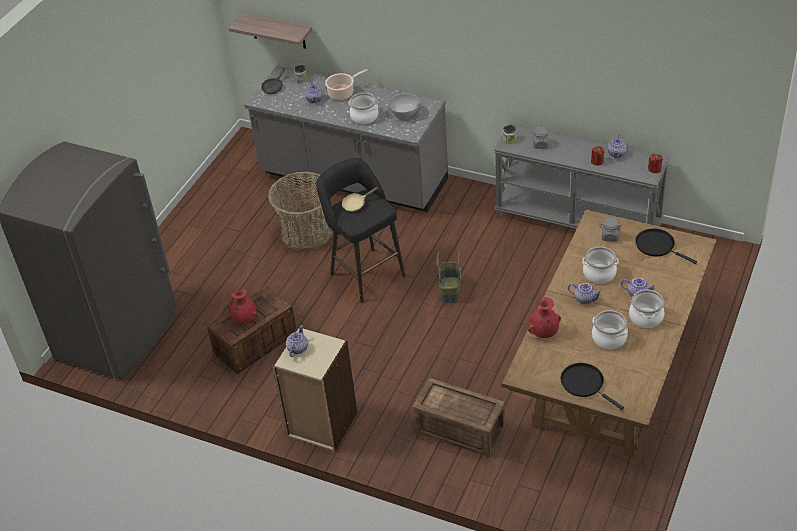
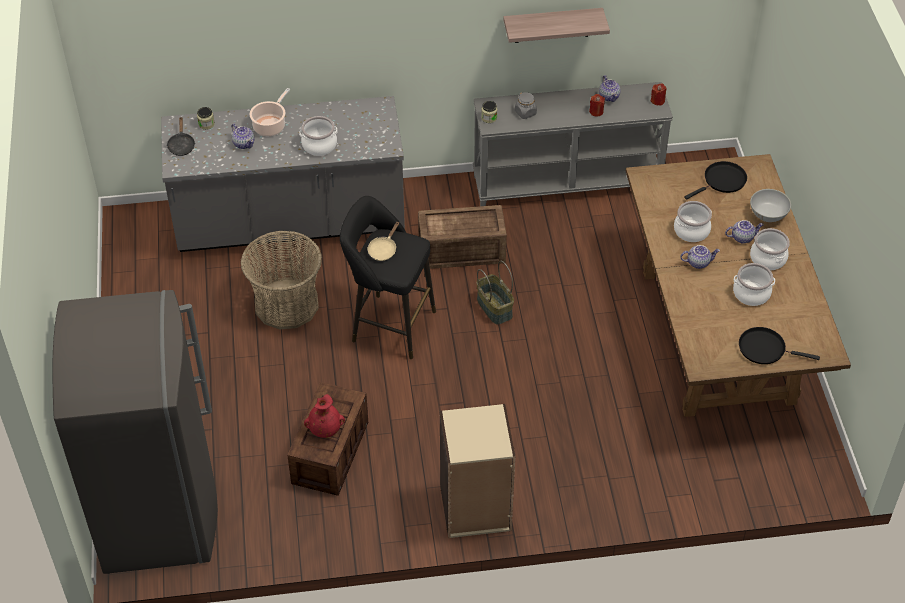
camera: 35 degrees left, 5 degrees up
(278, 31) = (159, 75): shelf -> shelf (552, 25)
(297, 349) = (460, 434): teapot -> none
(405, 114) = (362, 127): white bowl -> white bowl (768, 215)
(460, 431) = (619, 452): crate -> crate (463, 252)
(543, 332) = (686, 312): red vase -> none
(610, 236) = (671, 188): grey jar -> none
(657, 246) = (722, 181): black frying pan -> black frying pan turned 135 degrees clockwise

